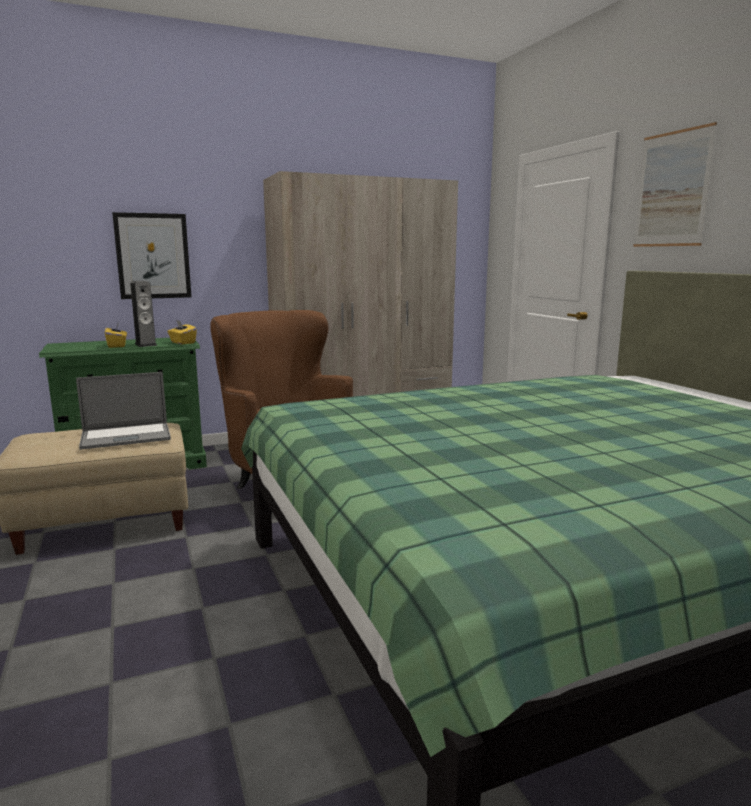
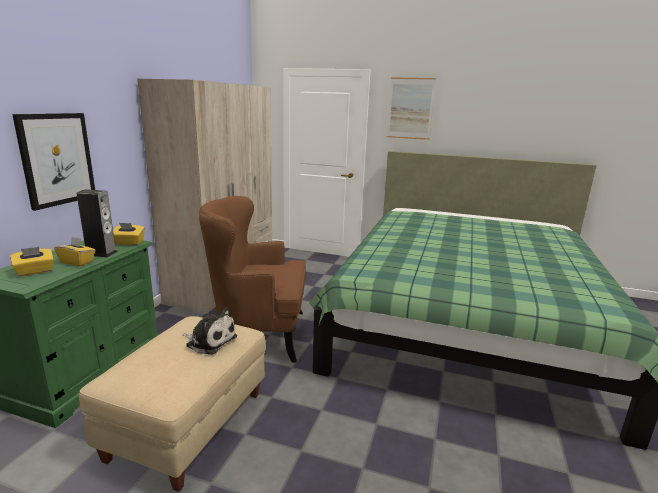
camera: 50 degrees left, 5 degrees up
(83, 346) = (35, 271): none -> yellow tissue box
(126, 436) = (210, 341): laptop -> plush toy

